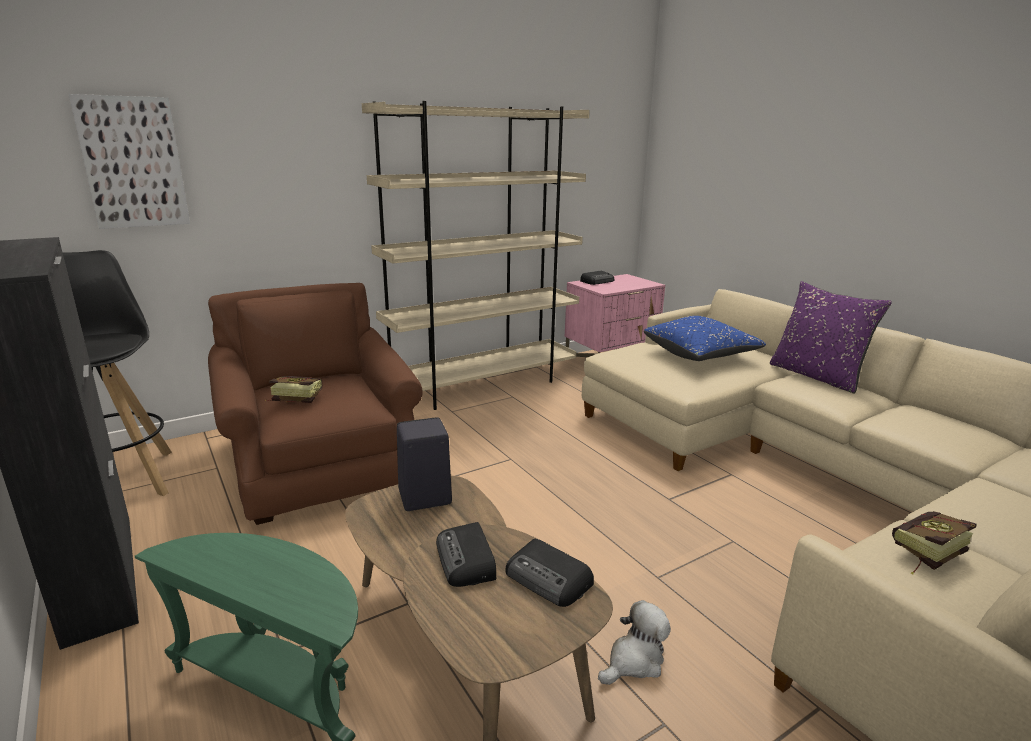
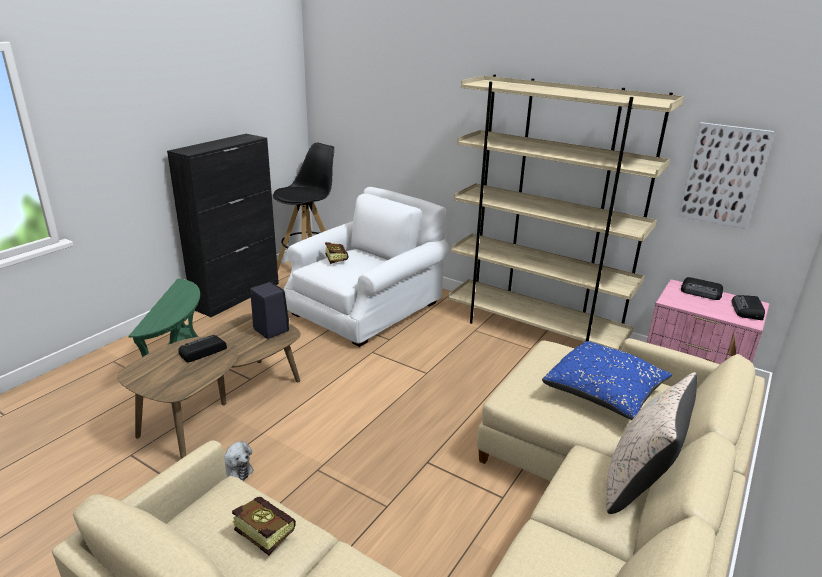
camera: 65 degrees right, 5 degrees up
(133, 163) = (359, 100): picture -> picture (723, 175)
(321, 461) = (365, 308): brown armchair -> white armchair
(549, 579) = (192, 378): radio -> radio (747, 310)
(816, 376) = (638, 483): purple pillow -> beige pillow

